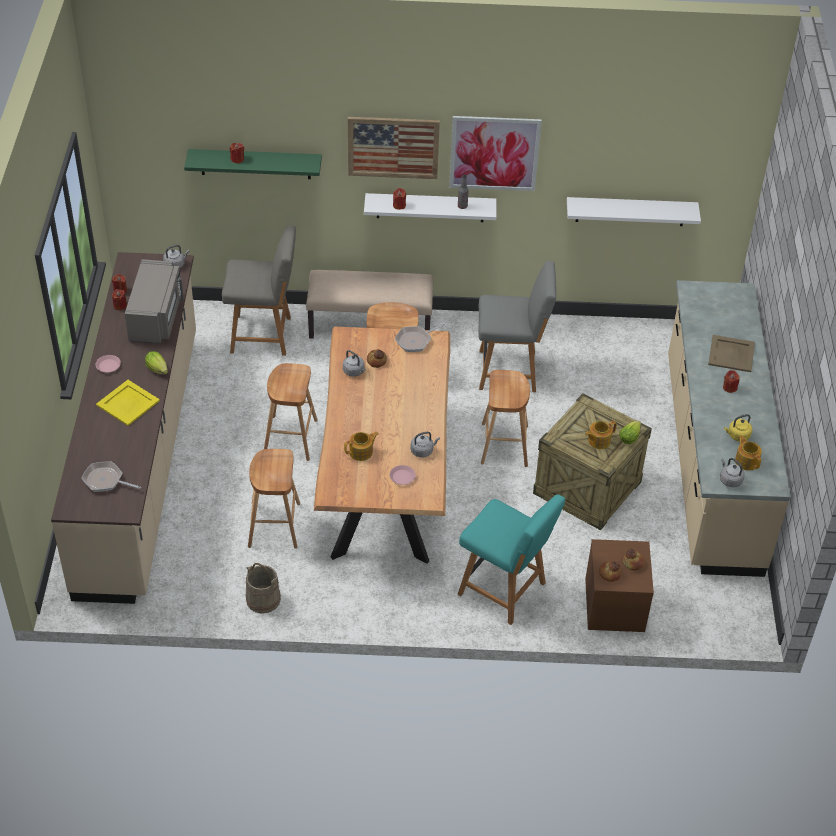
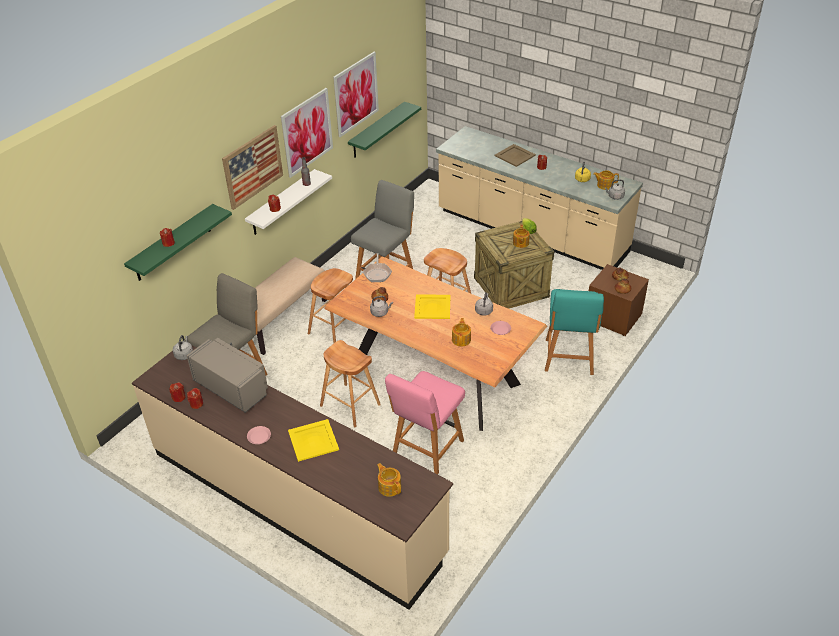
camera: 55 degrees left, 5 degrees down
(105, 480) = (389, 486): frying pan -> teapot
(158, 370) = (293, 408): lettuce -> none
(263, 599) = (492, 484): beige bucket -> none
(274, 525) = (426, 448): brown stool -> pink chair
(396, 407) = (433, 307): none -> yellow tray
(504, 590) = (569, 358): turquoise chair -> turquoise chair turned 120 degrees clockwise
(598, 151) = (356, 94): none -> picture
(630, 211) = (377, 130): white shelf -> green shelf

